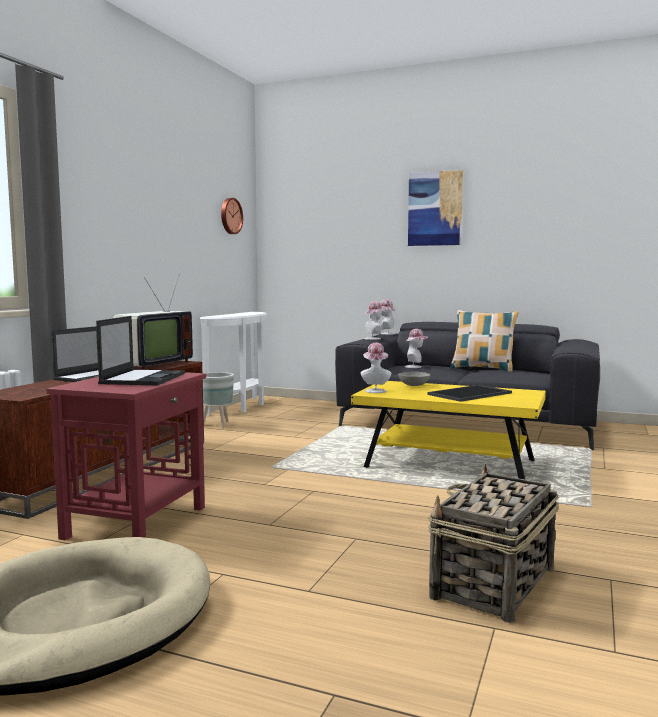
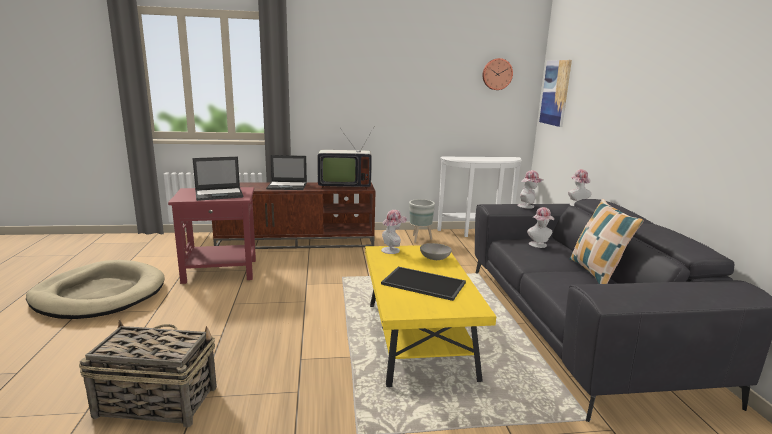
camera: 60 degrees right, 10 degrees up
(435, 209) = (652, 72): picture -> picture (555, 93)

